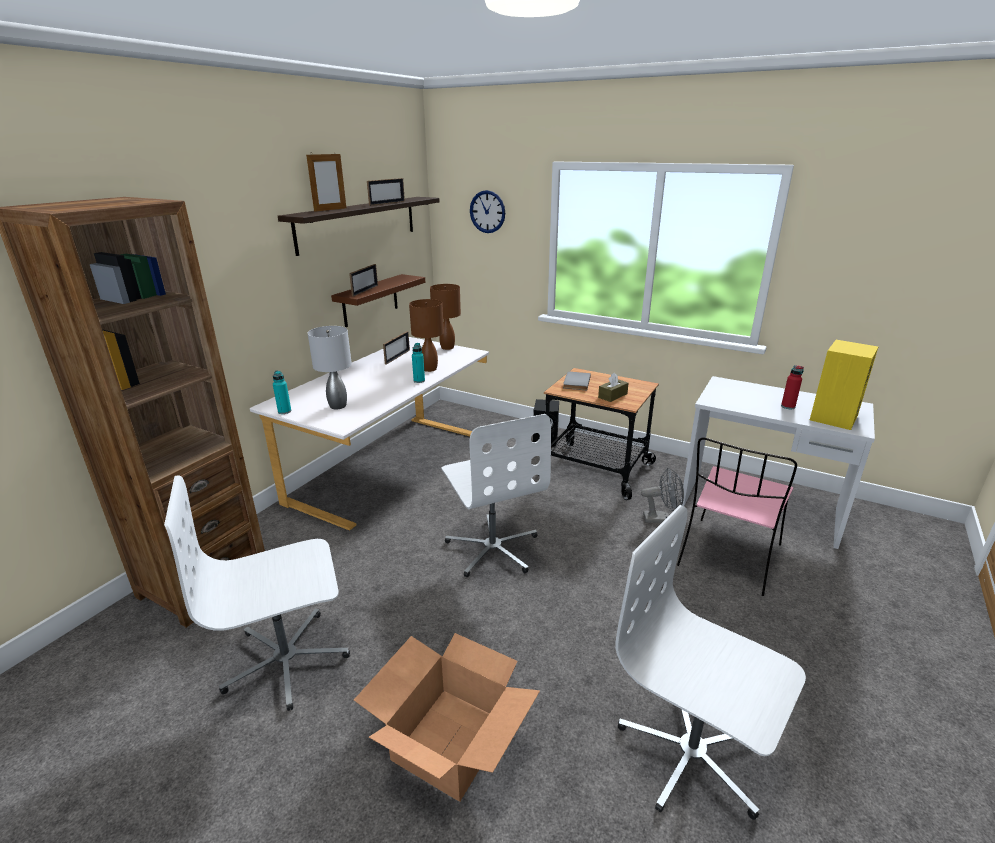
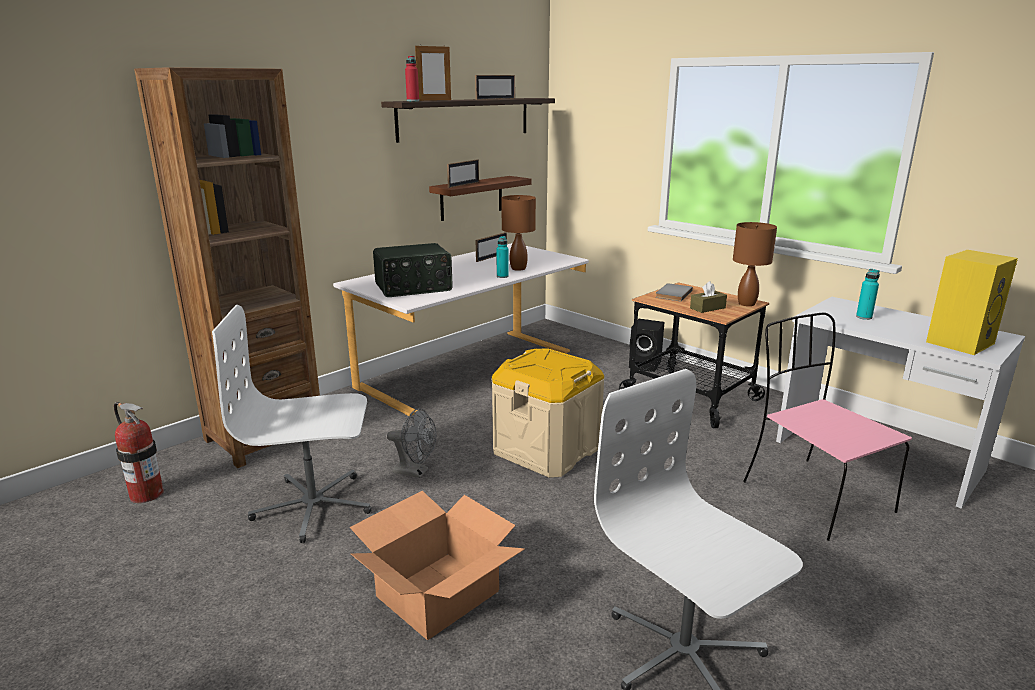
camera: 15 degrees right, 5 degrees down
(88, 683) = (146, 494): none -> fire extinguisher
(284, 411) = (362, 288): turquoise bottle -> turquoise bottle (864, 317)
(338, 406) = (414, 288): grey table lamp -> radio
(448, 347) = (547, 253): brown table lamp -> brown table lamp (747, 304)
(487, 212) = (604, 113): wall clock -> none
(493, 548) = (546, 450): white office chair -> beige storage box
(661, 518) = (747, 450): grey fan -> grey fan (415, 472)
(729, 557) = (813, 495): pink chair -> pink chair turned 105 degrees clockwise
(788, 406) = (907, 329): red bottle -> red bottle (413, 101)

